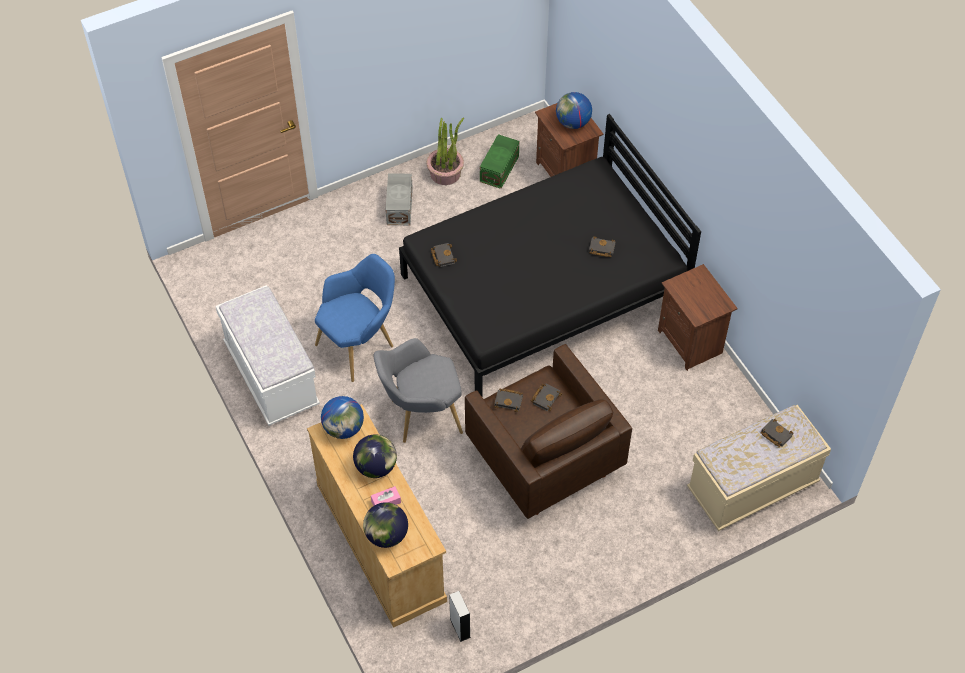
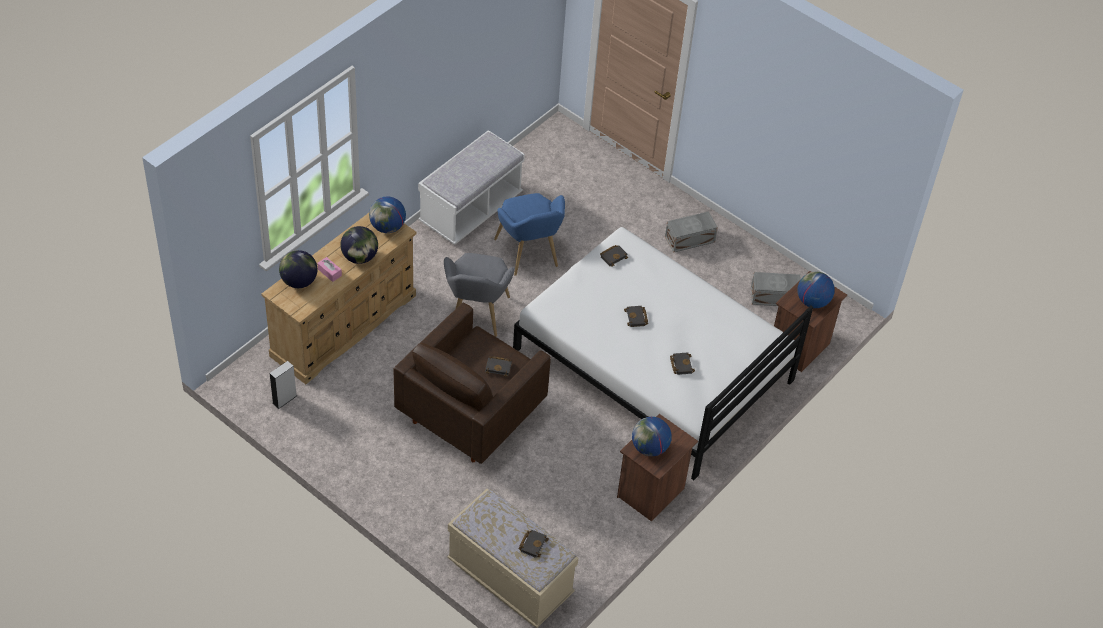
camera: 65 degrees right, 5 degrees down
(360, 344) = (529, 256): blue armchair -> blue armchair turned 45 degrees clockwise
(420, 416) = (476, 316): grey armchair -> grey armchair turned 135 degrees counterclockwise
(445, 173) = (746, 260): potted plant -> none
(500, 168) = (775, 297): green storage box -> grey storage box
(509, 400) = (484, 343): black book -> black book (637, 318)
(543, 290) = (653, 366): black bed -> white bed
(700, 303) = (649, 448): none -> globe

